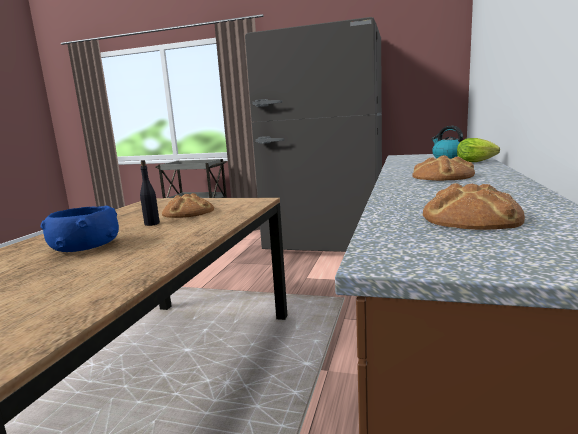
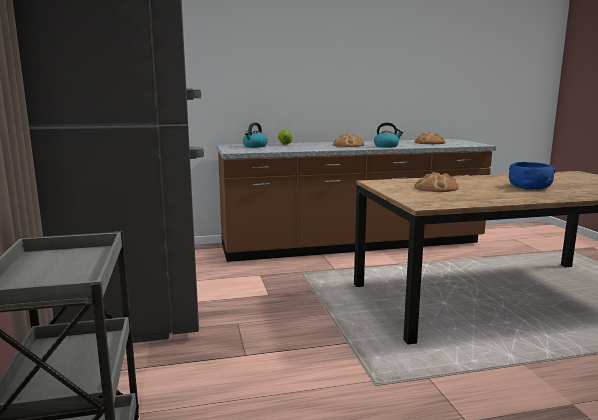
camera: 120 degrees left, 0 degrees up
(152, 223) = (474, 188): black bottle -> none
(411, 188) = (386, 146): none -> kettle

